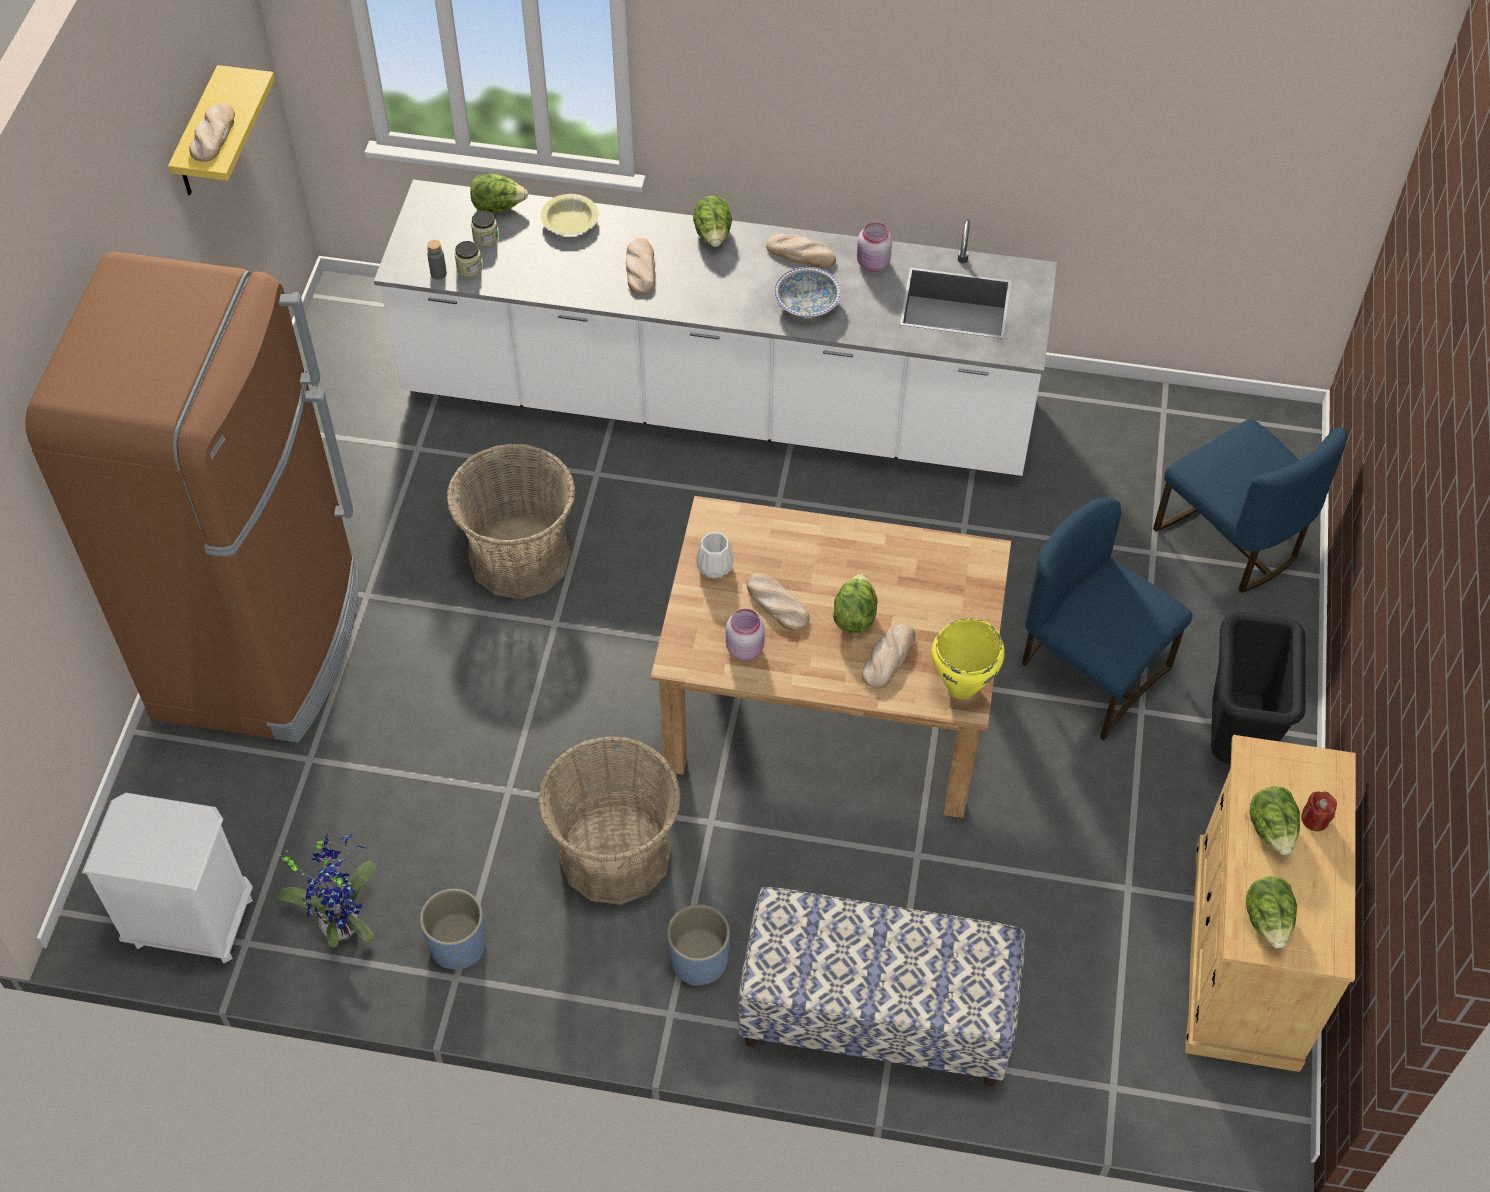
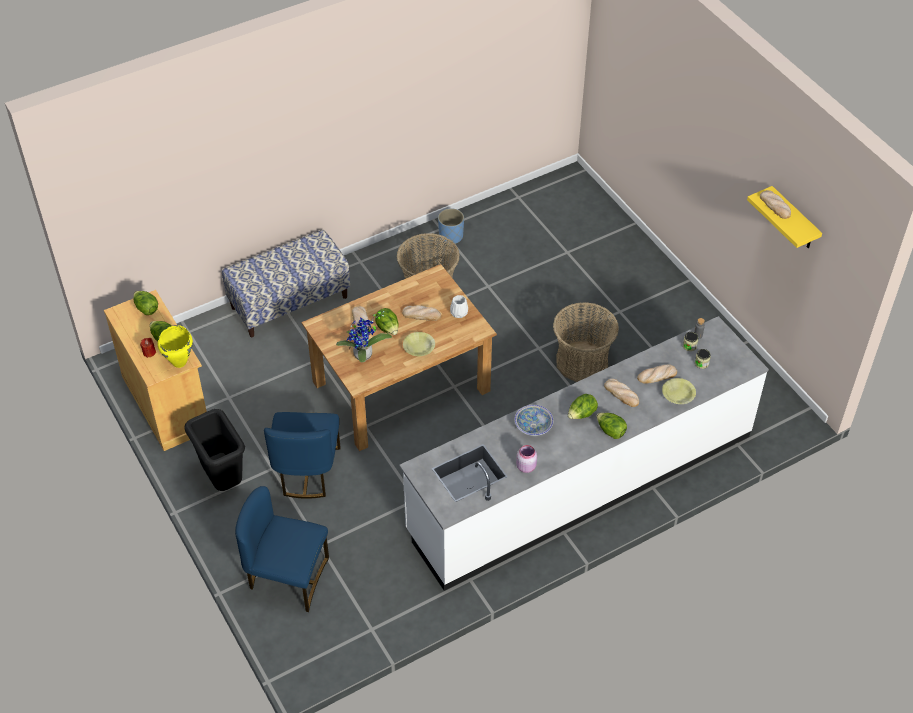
camera: 140 degrees right, 5 degrees down
(192, 922) = (541, 191): white nightstand -> none
(261, 646) = (632, 272): brown fridge -> none
(342, 921) = (496, 219): potted plant -> potted plant (364, 356)
(498, 207) = (716, 381): lettuce -> lettuce (581, 414)
(699, 960) = (366, 280): blue planter -> none
(745, 648) = (417, 293): pink jar -> none
(801, 253) = (562, 449): bread -> bread (657, 376)
(836, 550) = (419, 348): none -> yellow bowl
(961, 687) = (323, 329): yellow cooking pot -> yellow cooking pot (179, 362)
(1090, 670) = (307, 471): blue chair -> blue chair turned 90 degrees clockwise

